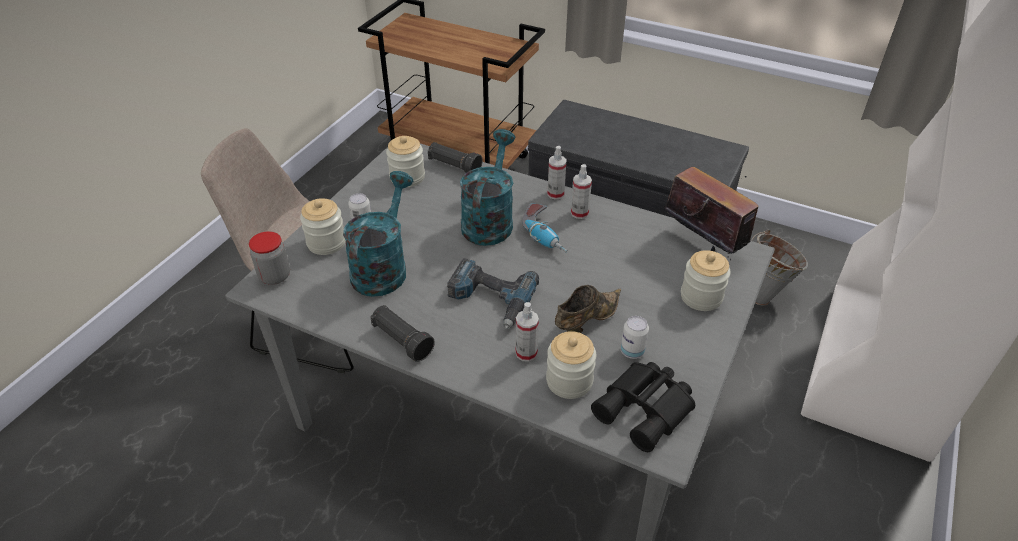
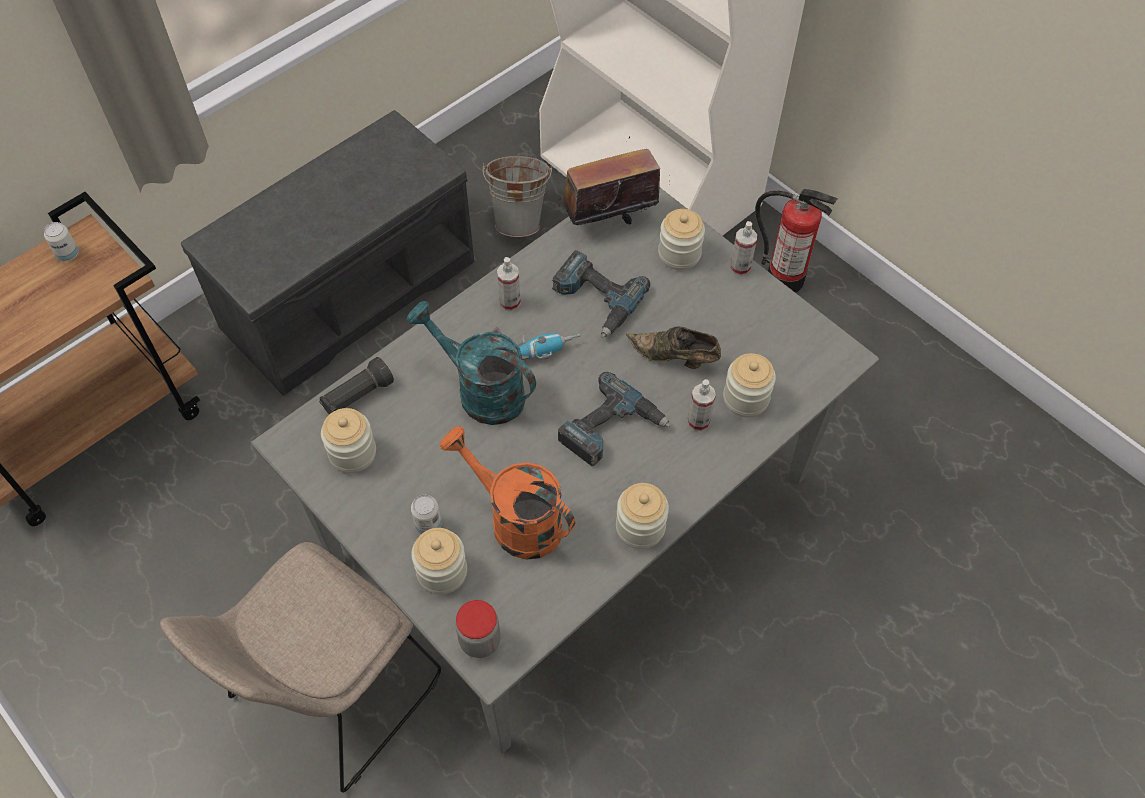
camera: 70 degrees left, 15 degrees up
(383, 267) = (515, 519): turquoise watering can -> orange watering can
(402, 340) = (640, 527): black flashlight -> jar
(555, 194) = (465, 312): spray bottle -> spray bottle (740, 267)
(585, 321) = (675, 358): brown shoe -> brown shoe turned 45 degrees counterclockwise
(614, 258) = (595, 299): none -> power drill
(632, 351) = (727, 336): can -> can (68, 254)
(646, 410) = (798, 352): black binoculars -> none
(860, 507) = (785, 278): none -> fire extinguisher

